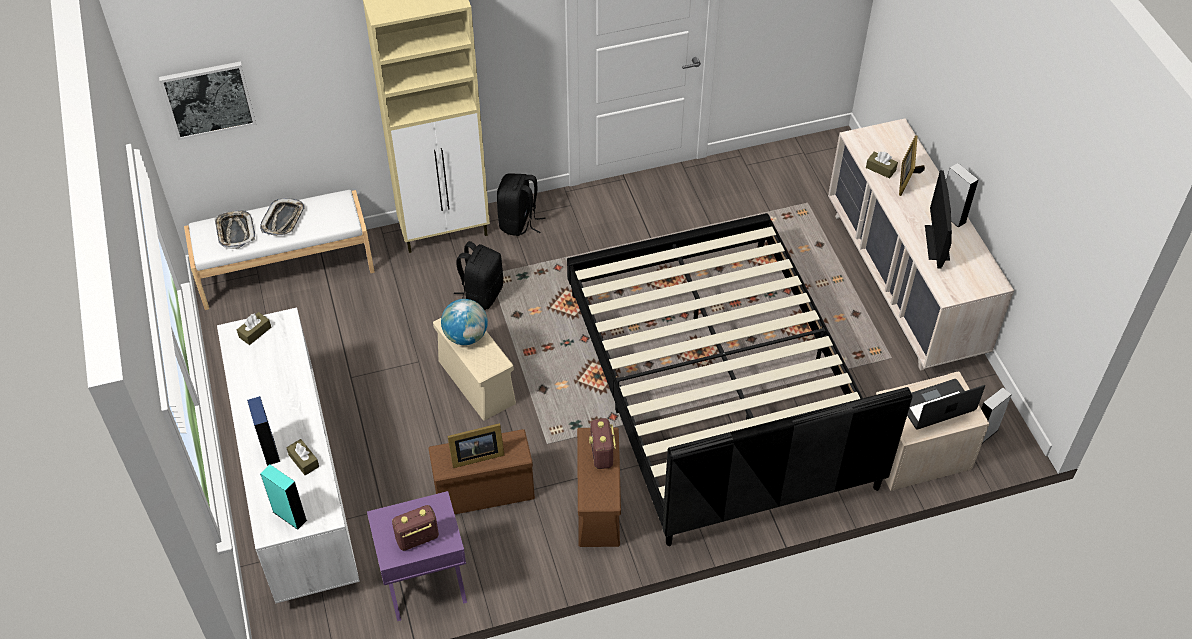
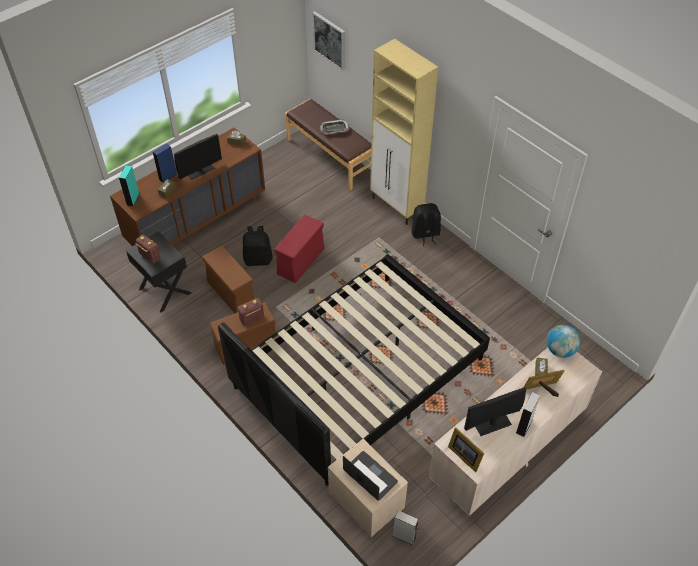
camera: 65 degrees right, 0 degrees up
(235, 232) = (315, 116): tray -> none
(286, 269) = (330, 156): white bench -> brown bench
(287, 401) = (200, 170): none -> monitor
(298, 490) = (197, 220): white dresser -> brown dresser
(425, 584) = (164, 291): purple nightstand -> black nightstand
(466, 336) = (301, 231): globe -> globe (560, 350)
(475, 381) = (301, 260): beige storage box -> red storage box
(475, 456) = (224, 265): picture frame -> picture frame (464, 455)
(481, 294) = (362, 239): black backpack -> black backpack (258, 259)

